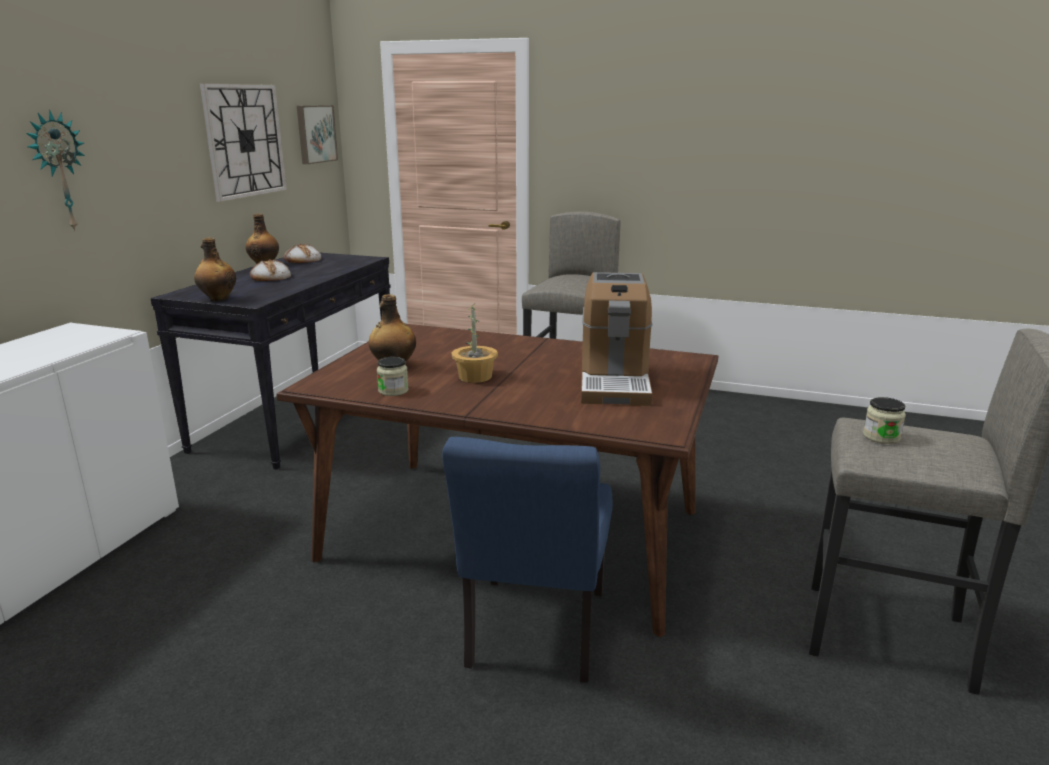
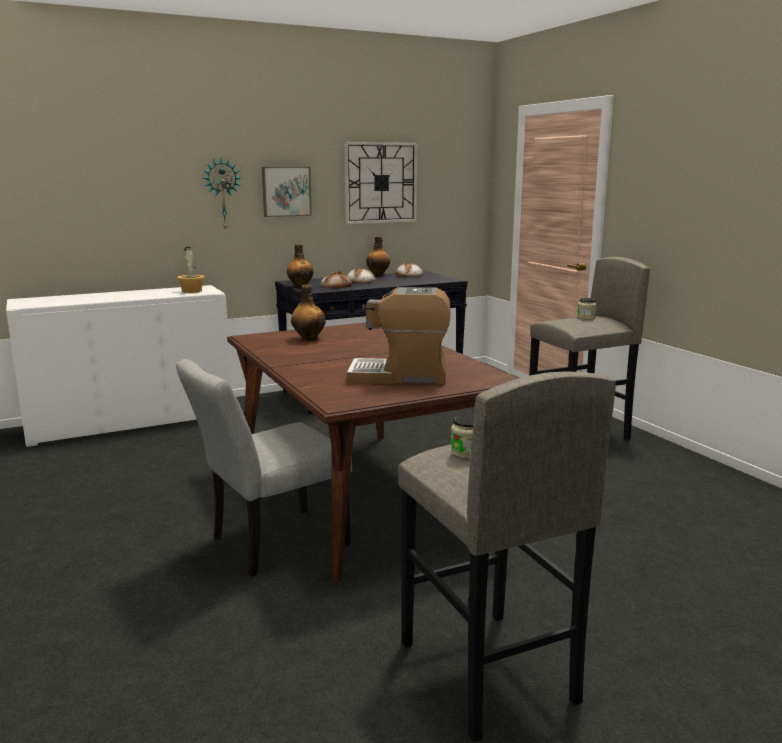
camera: 45 degrees right, 5 degrees down
(262, 289) = (336, 285): none -> bread
(315, 134) = (459, 181): picture -> picture (286, 191)
(393, 391) = (274, 348): jar -> jar (586, 317)
(475, 377) = (333, 353): potted plant -> potted plant (192, 291)
(533, 637) = (270, 544): blue chair -> grey chair
(614, 382) = (400, 376): coffee machine -> coffee machine turned 45 degrees clockwise

